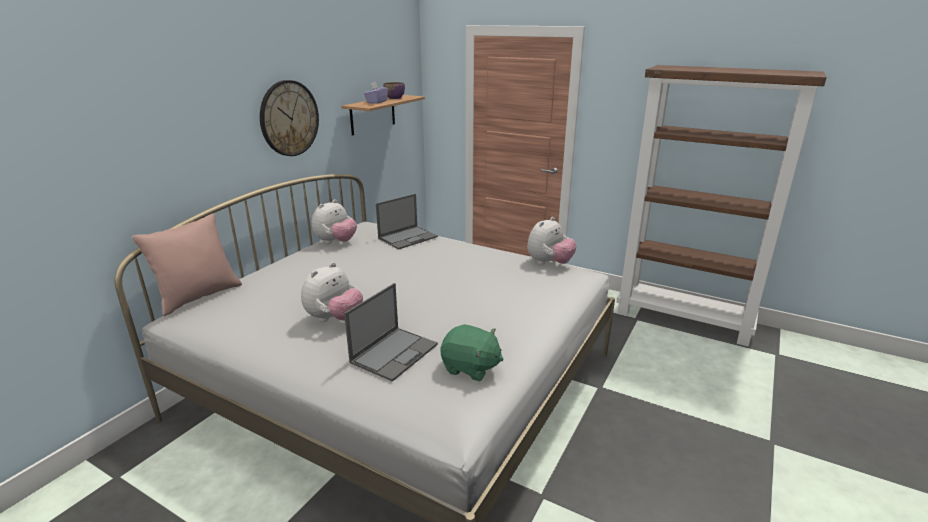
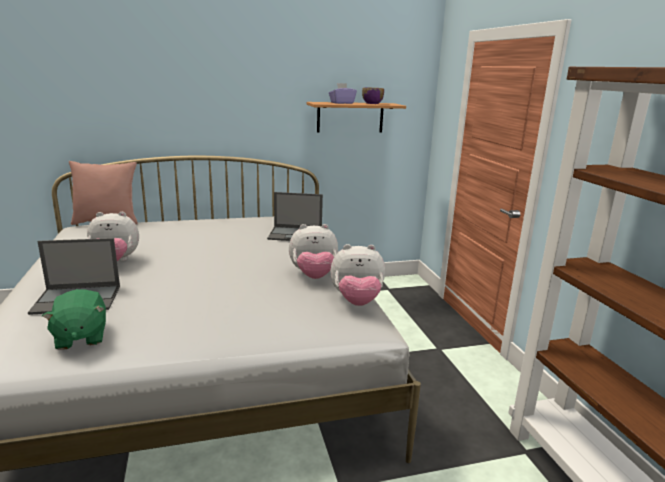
camera: 45 degrees right, 5 degrees down
(289, 118) = (239, 103): wall clock -> none
(336, 242) = (246, 220): plush toy -> plush toy (313, 276)

